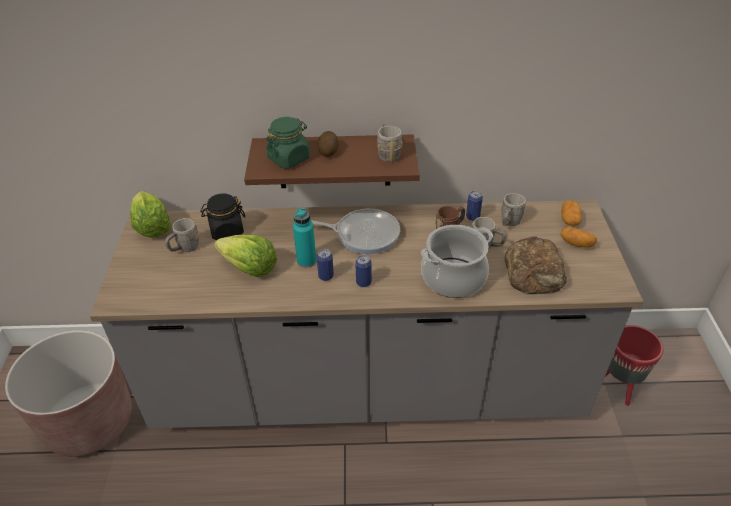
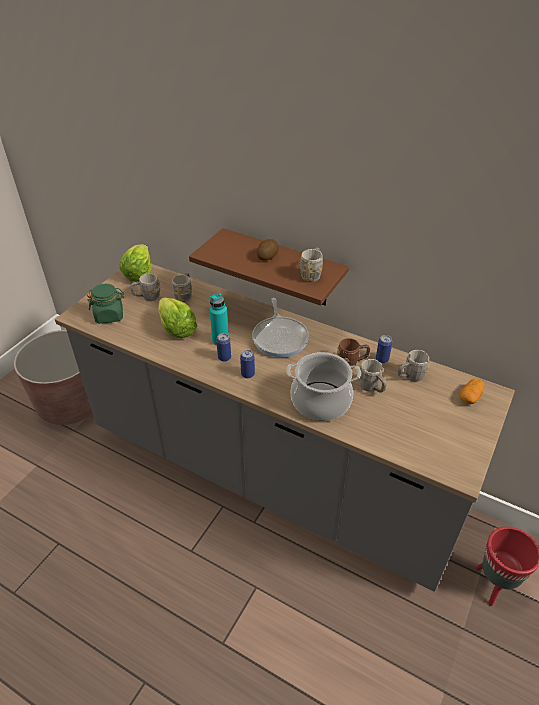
camera: 30 degrees right, 0 degrees up
(226, 230) = (184, 295): black jar -> grey mug
(289, 158) = (233, 252): green jar -> green jar (109, 315)
(364, 234) = (280, 337): frying pan -> frying pan turned 45 degrees clockwise
(535, 272) = (395, 427): bread -> none
(576, 243) = (457, 420): potato -> none

